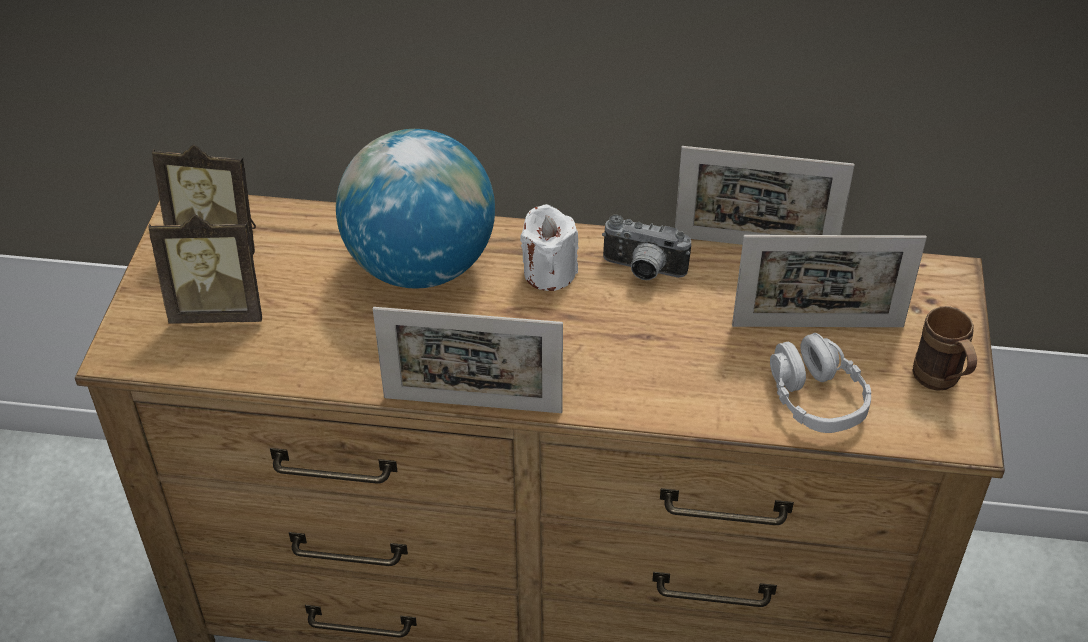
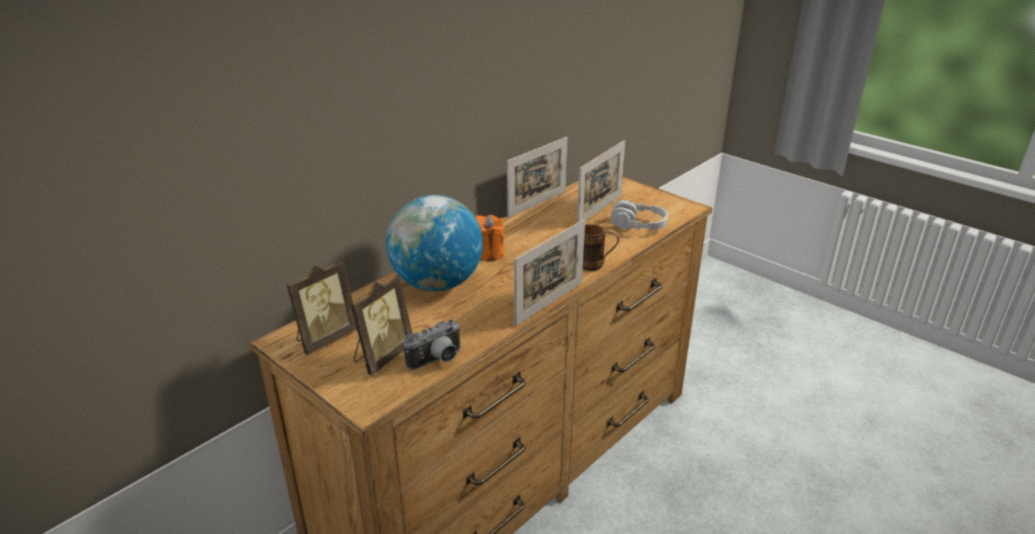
camera: 55 degrees left, 15 degrees down
(549, 272) = (489, 253): white candle -> orange candle
(642, 271) = (519, 232): camera -> camera (437, 361)
(941, 382) = (657, 200): brown mug -> brown mug (596, 266)

